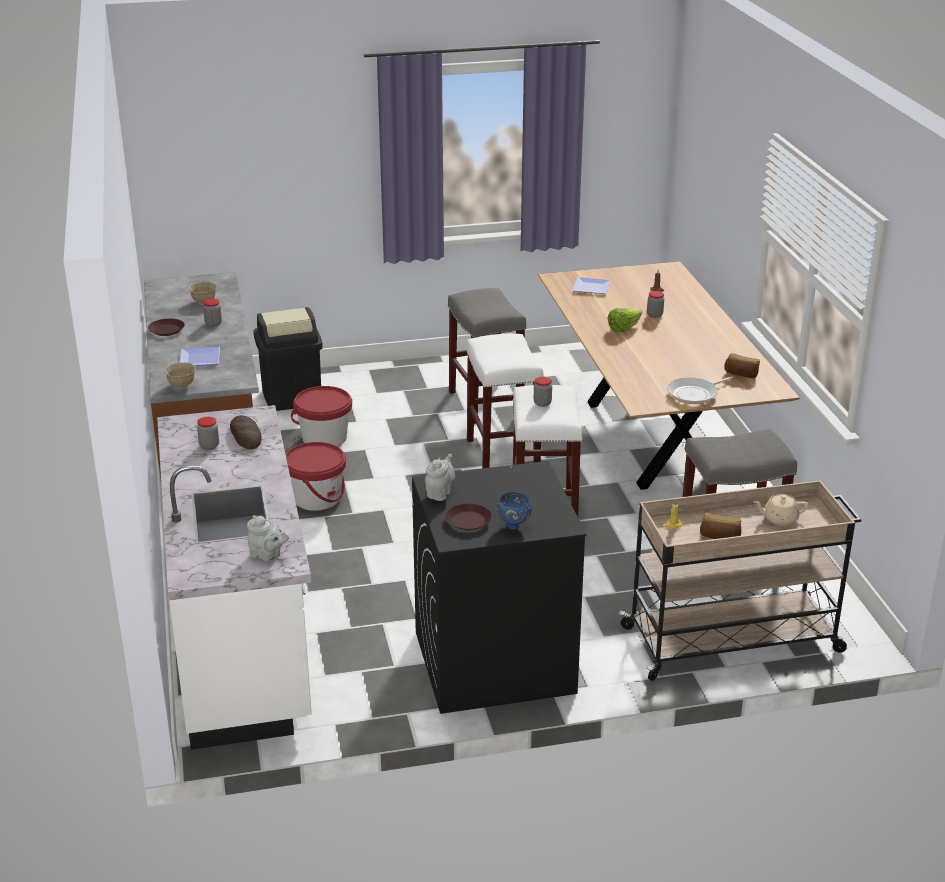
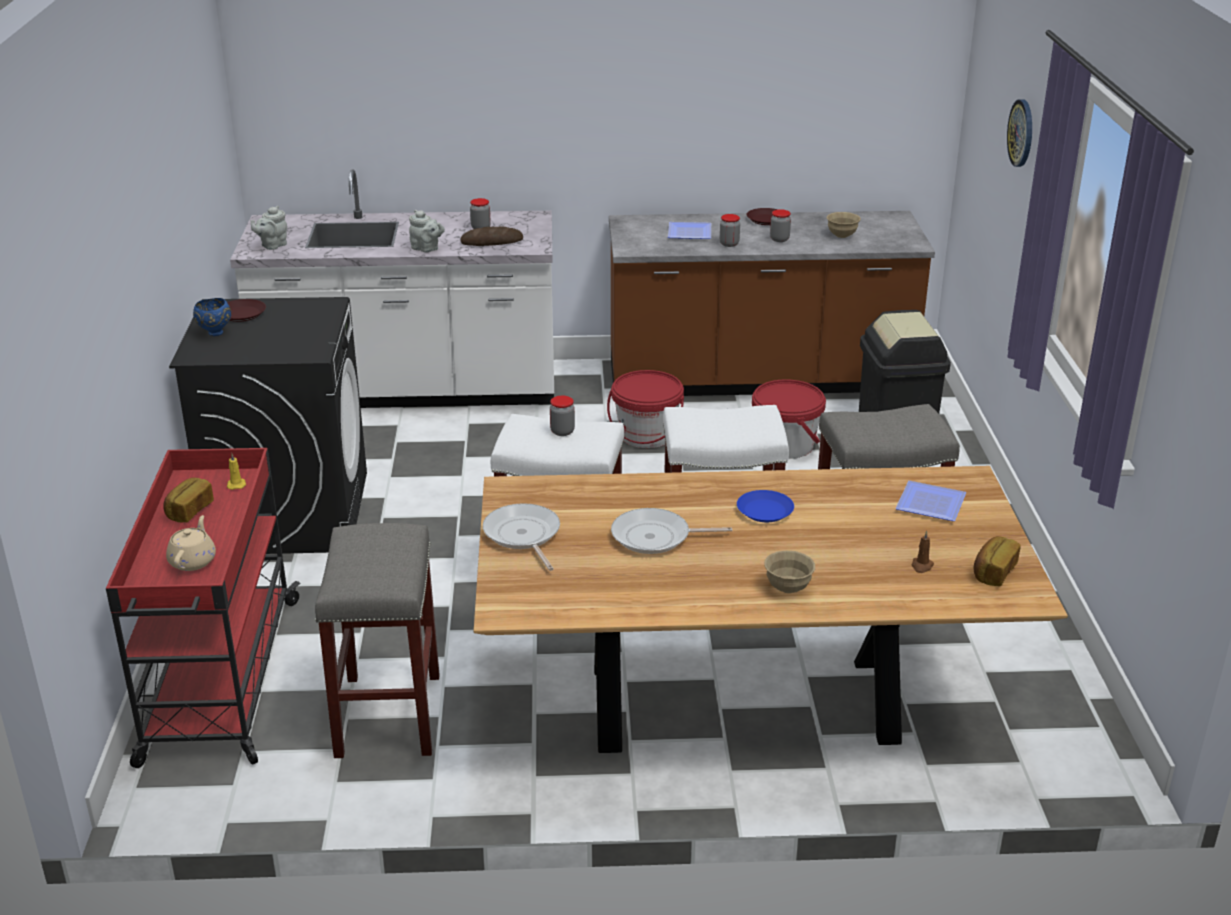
camera: 100 degrees right, 0 degrees up
(181, 385) = (630, 226): beige bowl -> beige bowl (788, 588)
(291, 144) = (1021, 133): none -> wall clock
(440, 493) = (304, 306): grey teapot -> grey teapot (426, 249)
(623, 328) = (765, 511): lettuce -> blue plate
(654, 315) = (813, 546): jar -> jar (729, 244)
(671, 356) = (655, 537): none -> frying pan
(734, 639) = (220, 681): beige cart -> red cart
(741, 374) = (572, 589): bread -> bread (993, 572)

